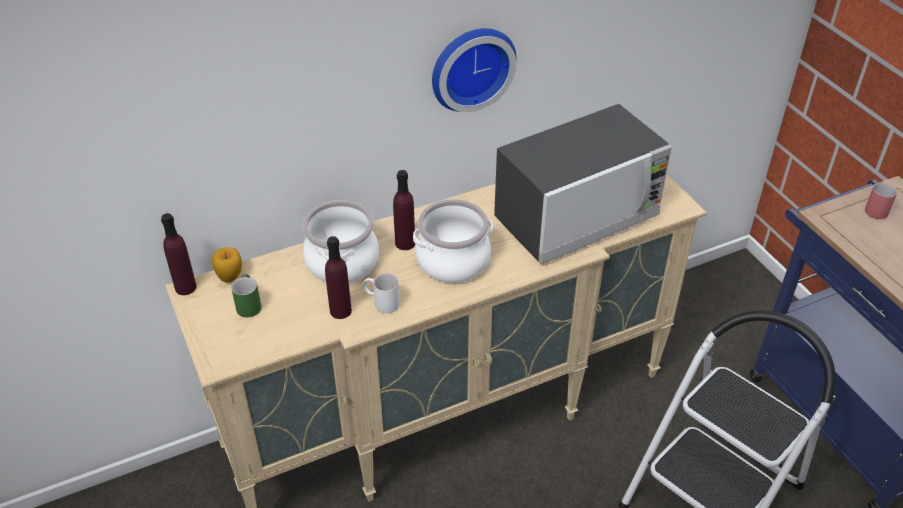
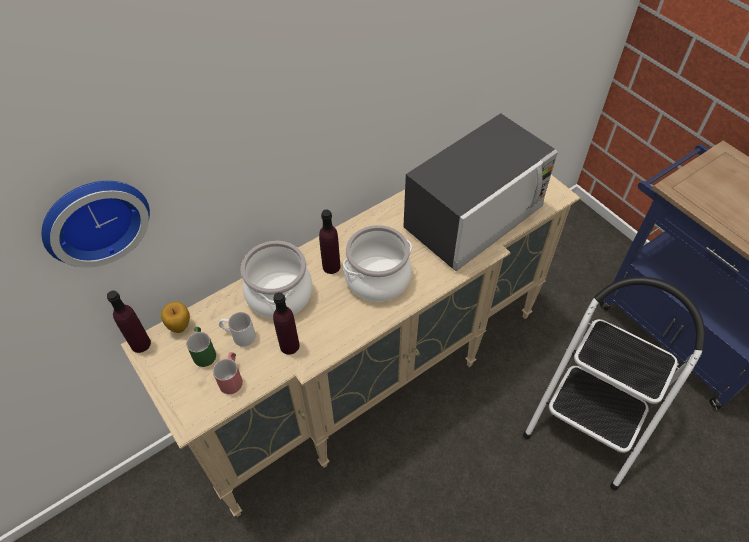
camera: 10 degrees left, 10 degrees up
(381, 302) = (324, 330): white mug -> white mug (238, 335)
(470, 66) = (372, 101): wall clock -> wall clock (94, 218)
(875, 208) = (713, 173): red mug -> red mug (232, 377)

